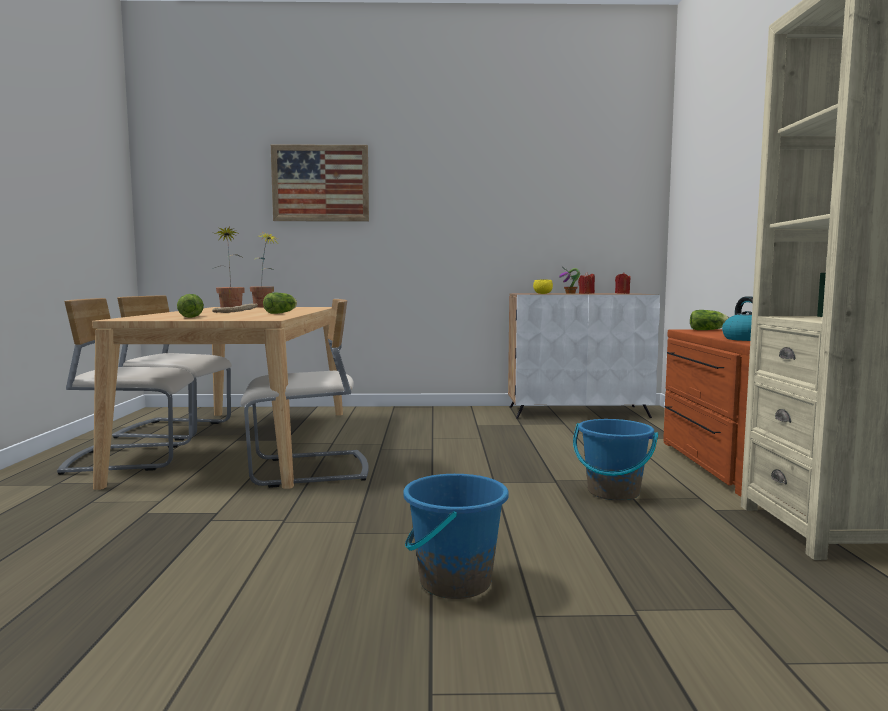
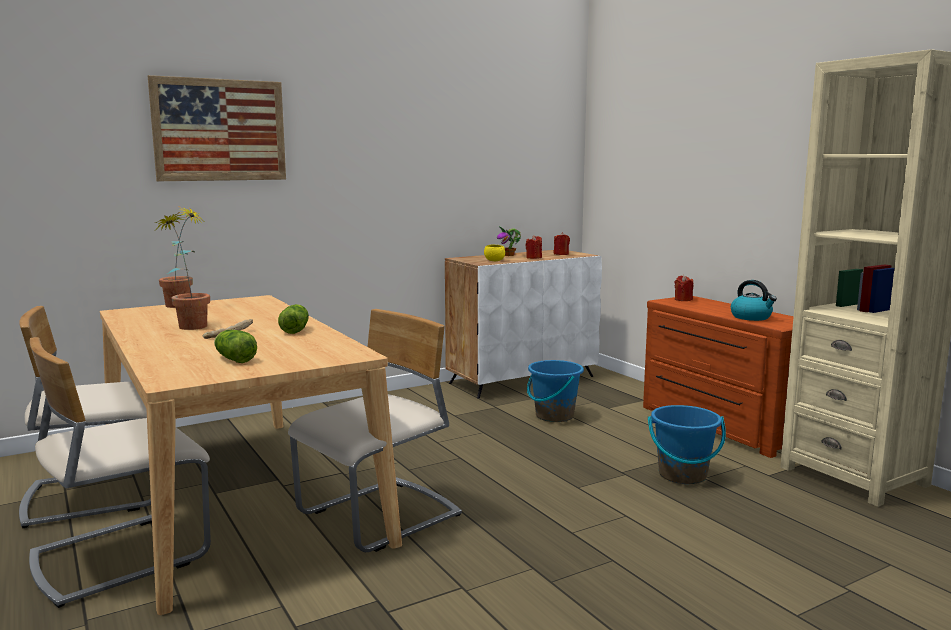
camera: 30 degrees left, 5 degrees up
(454, 582) = (705, 605): blue bucket -> blue bucket (554, 416)
(709, 330) = (683, 299): lettuce -> red candle

